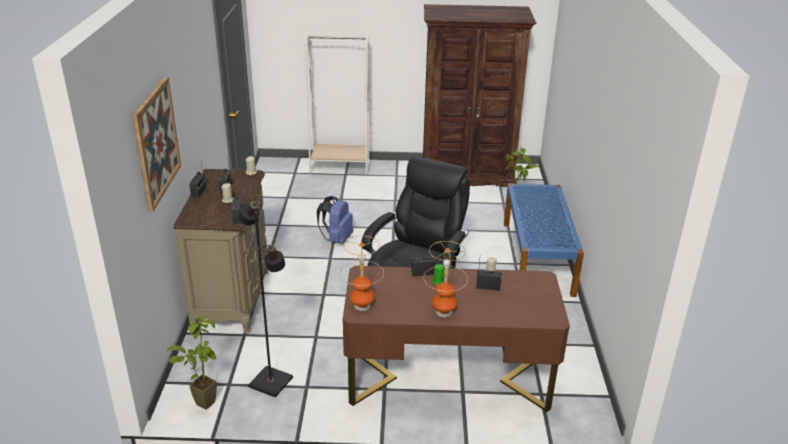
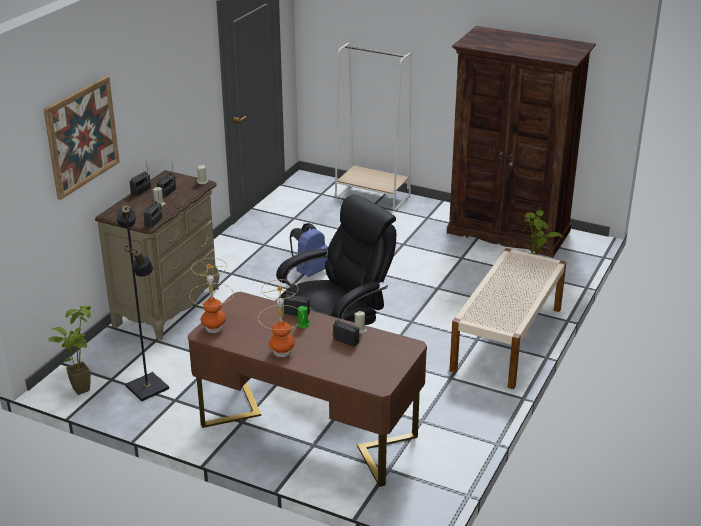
camera: 25 degrees right, 0 degrees up
(538, 258) = (508, 339): blue bench -> beige bench

